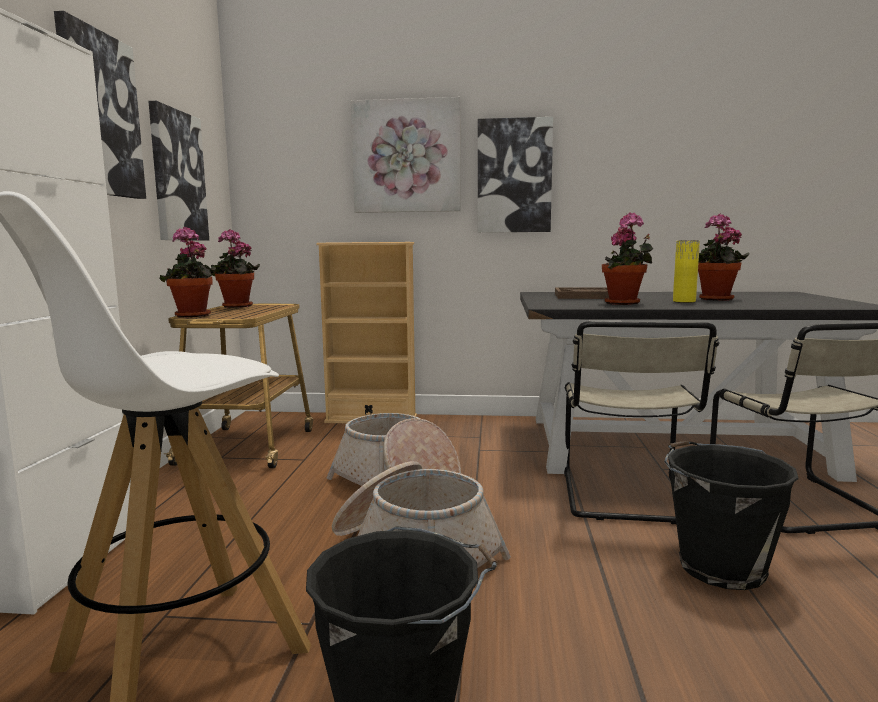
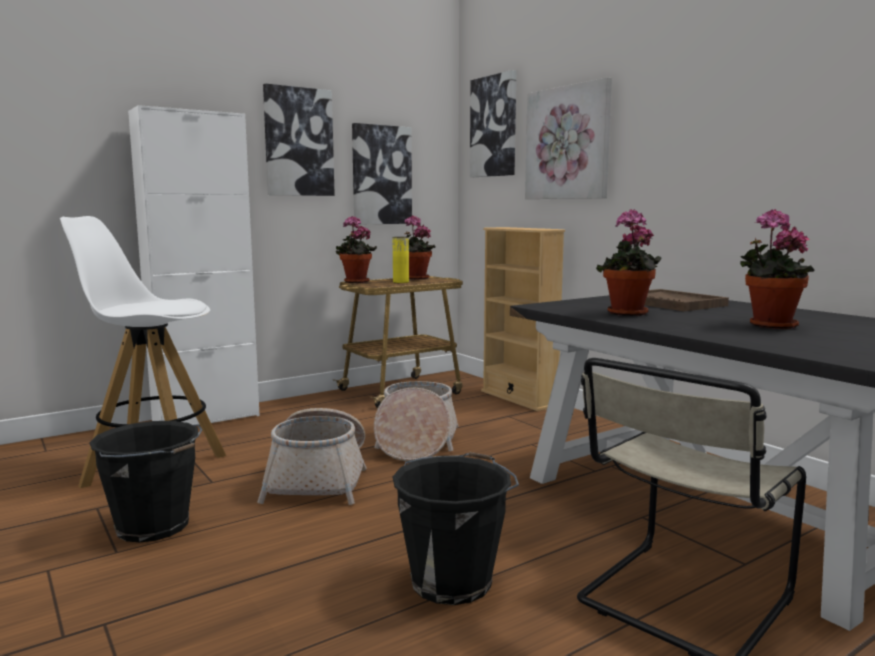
camera: 50 degrees right, 0 degrees up
(514, 176) = (657, 158): picture -> picture (494, 126)
(627, 498) = (534, 518): beige chair -> none
(684, 301) = (707, 321): yellow vase -> yellow vase (401, 282)

